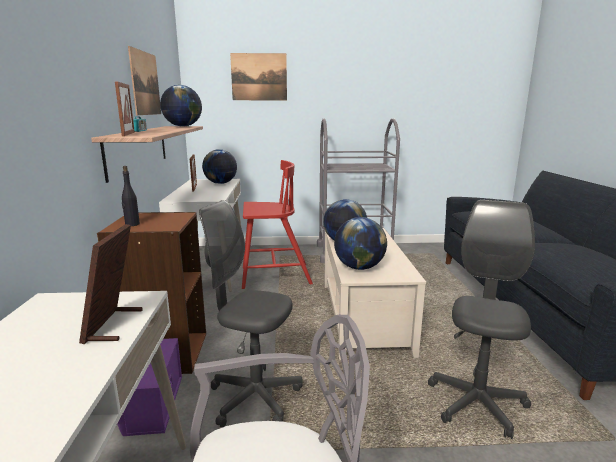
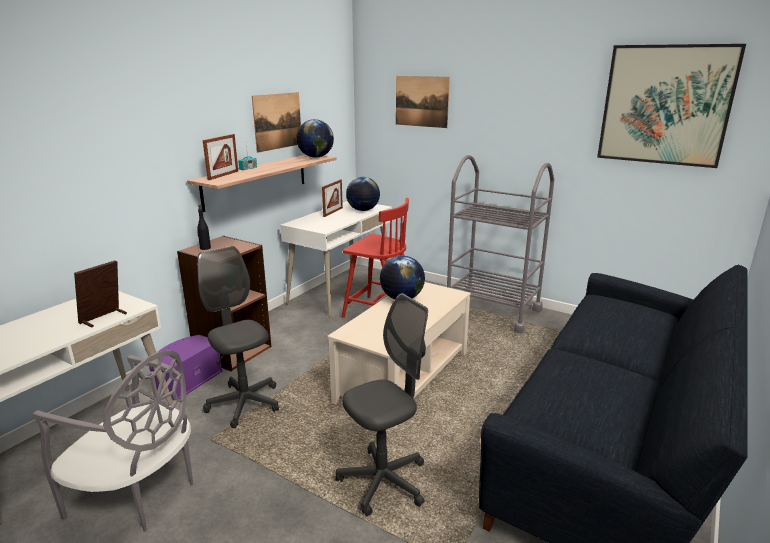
camera: 35 degrees right, 5 degrees up
(359, 267) = (365, 326): globe -> none
(459, 72) = (665, 105): none -> picture

